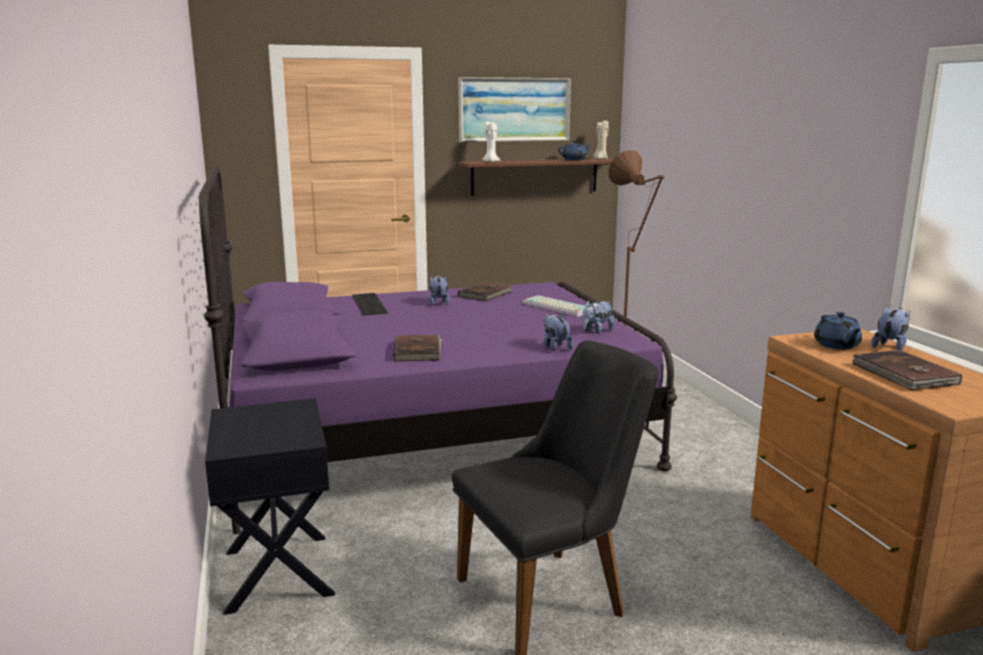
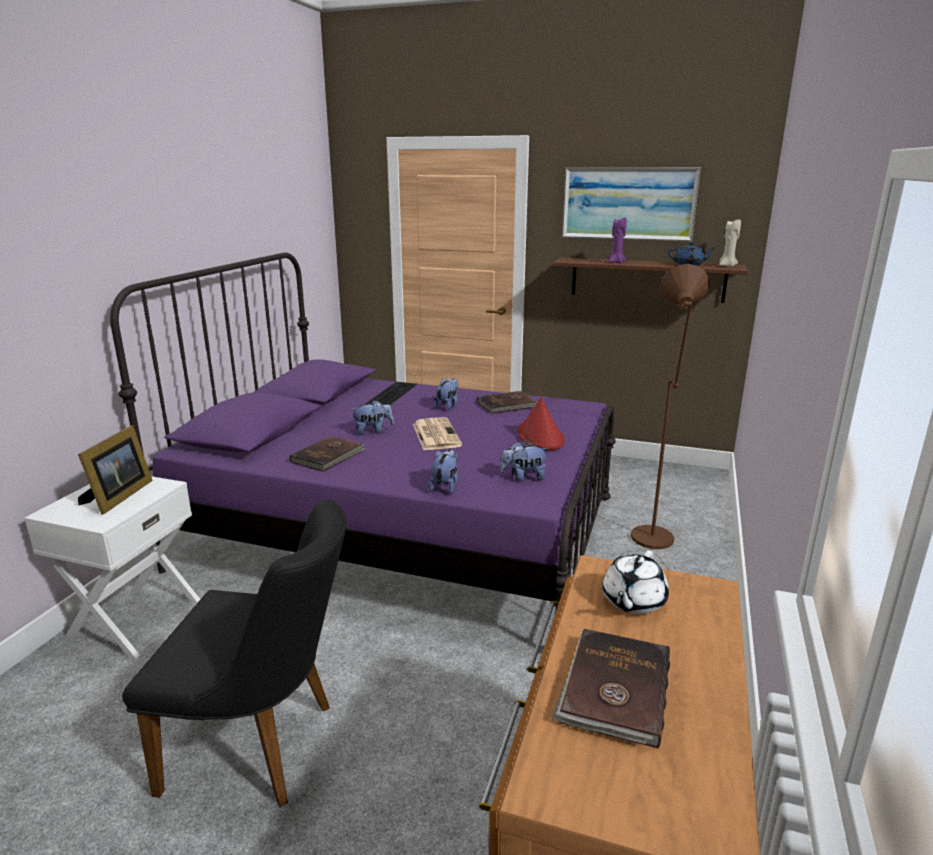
camera: 35 degrees right, 5 degrees up
(272, 423) = (117, 497): none -> picture frame
(276, 572) = (134, 619): black nightstand -> white nightstand
(473, 321) = (435, 434): none -> newspaper
(491, 162) = (586, 261): white candle -> none
(517, 161) = (616, 262): none -> purple candle
(555, 307) = (540, 437): keyboard -> red hat
(836, 345) = (632, 601): blue teapot -> white teapot
(890, 347) = (706, 632): plush toy -> plush toy (373, 431)

